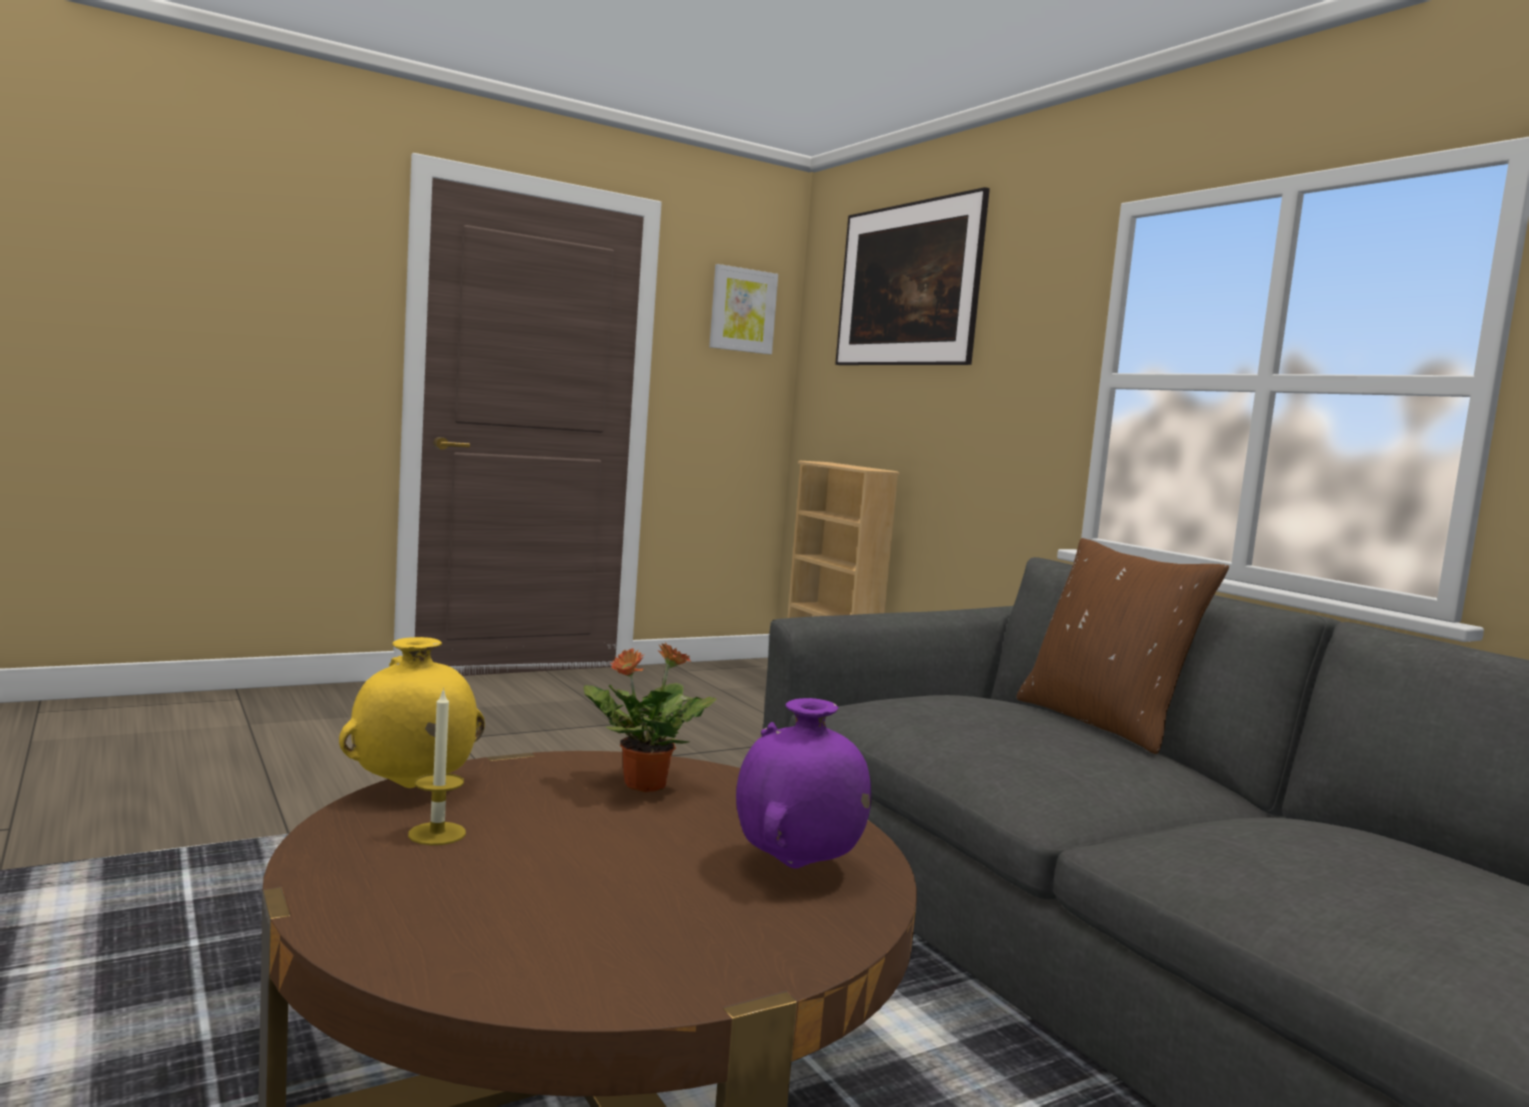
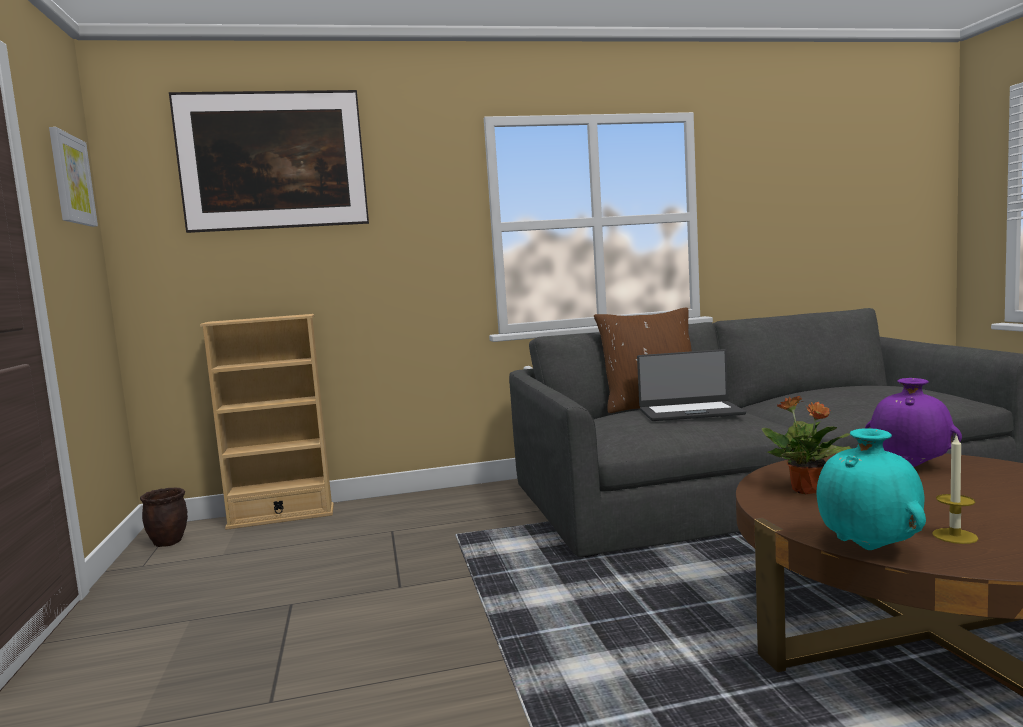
camera: 70 degrees left, 0 degrees up
(411, 787) = (869, 548): yellow vase -> turquoise vase
(737, 669) = (168, 543): none -> brown planter
(1028, 730) = (690, 412): none -> laptop

